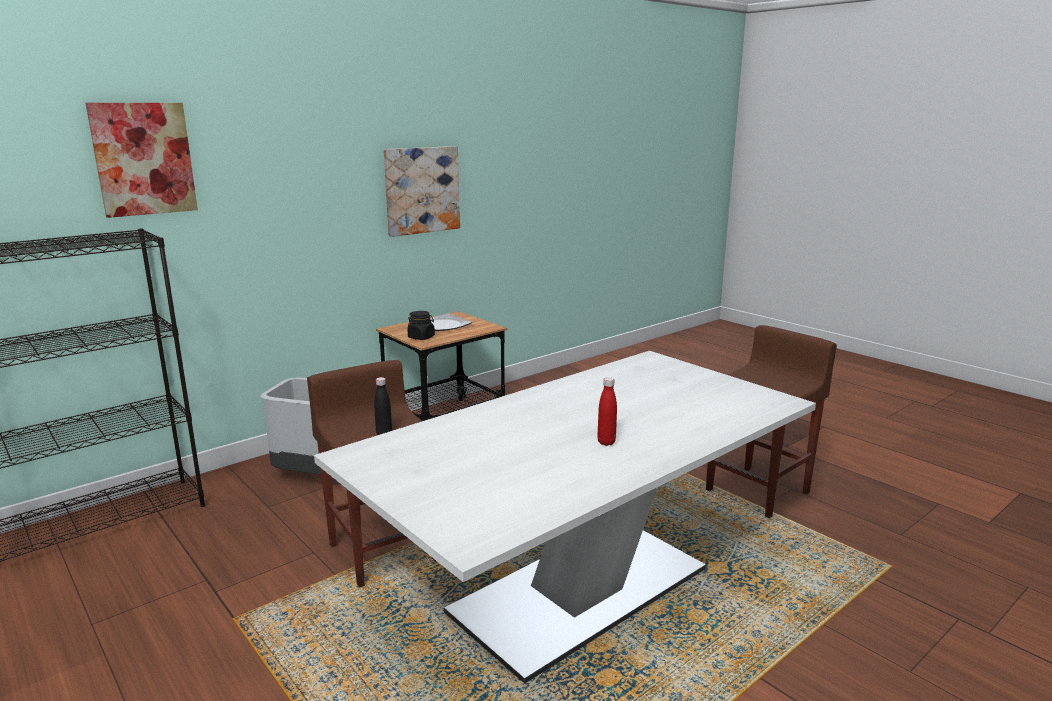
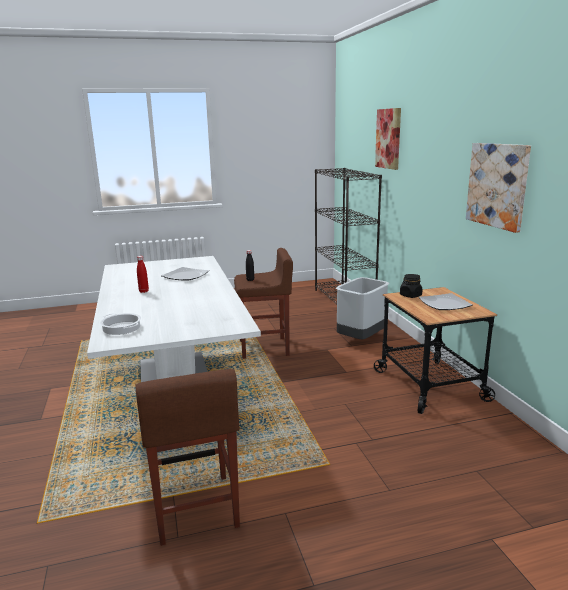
camera: 115 degrees right, 0 degrees up
(493, 436) = (185, 276): none -> plate
(741, 408) = (122, 328): none -> cooking pot

